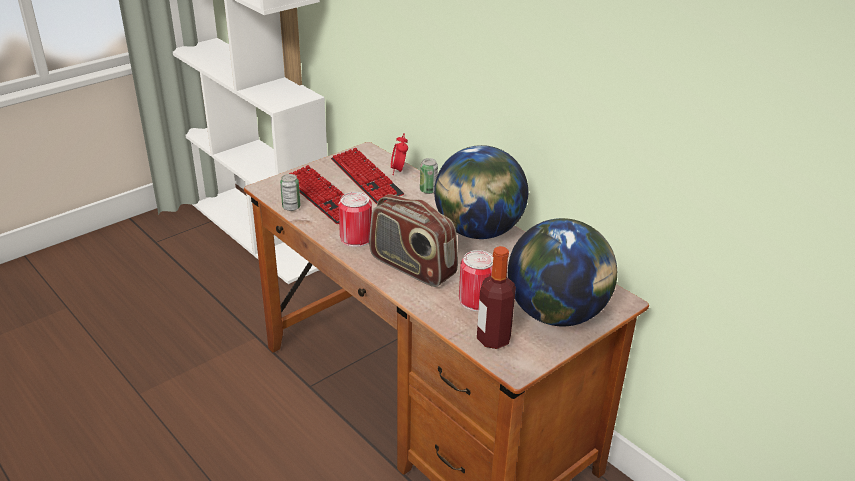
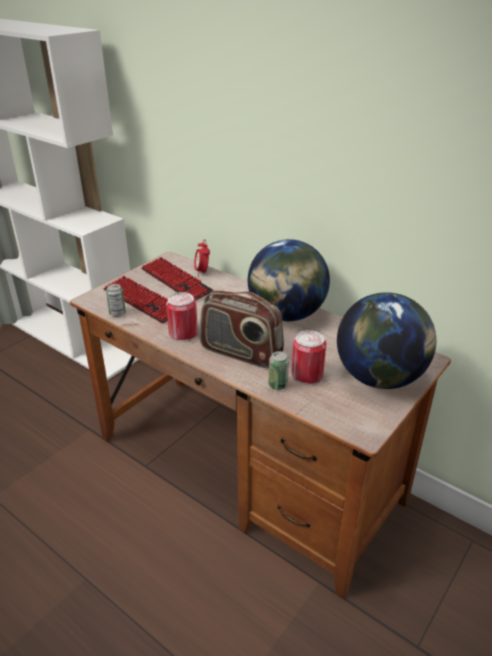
camera: 10 degrees left, 0 degrees up
(428, 190) = (232, 285): can -> can (278, 385)
(493, 339) = (335, 408): bottle -> none

